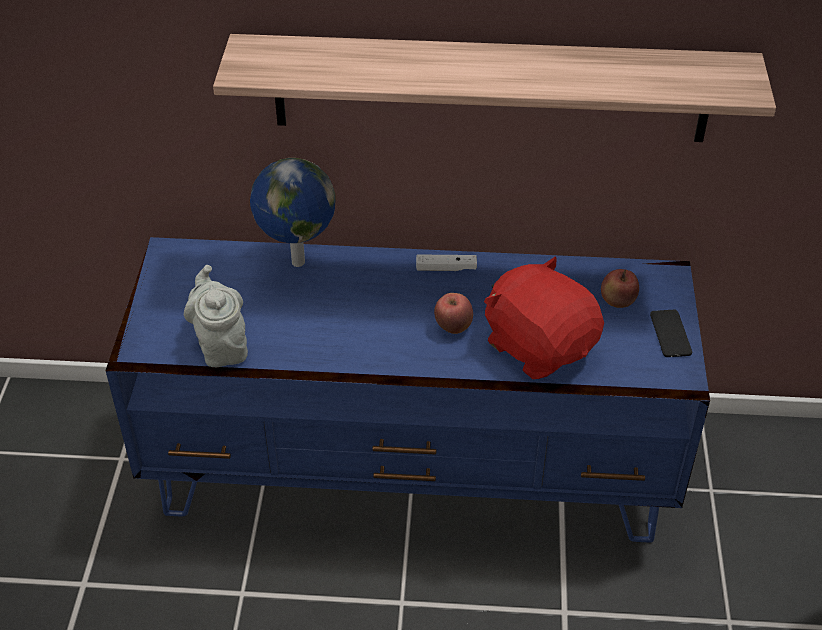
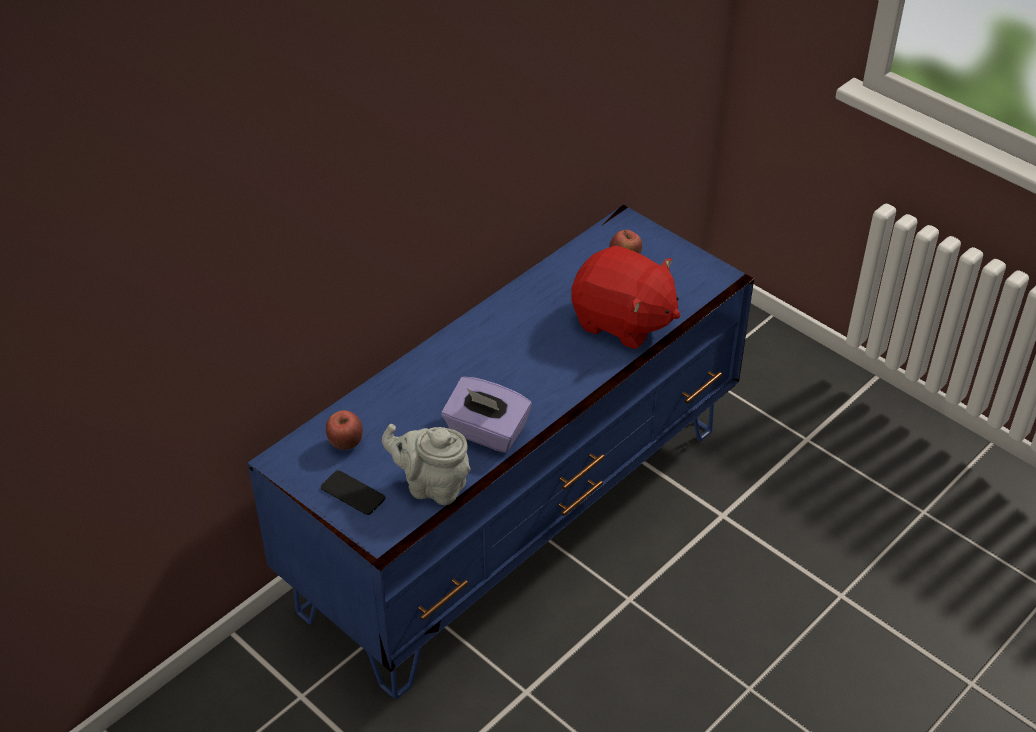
camera: 50 degrees left, 0 degrees up
(296, 262) = (387, 393): globe -> none
(312, 341) = (486, 432): none -> purple tissue box
(446, 268) = (492, 319): white game controller -> none
(453, 327) = (557, 352): apple -> apple (346, 444)
(490, 88) = (484, 144): shelf -> none
(539, 346) = (622, 321): red plush toy -> red plush toy turned 150 degrees counterclockwise
(670, 334) = (679, 256): phone -> phone (353, 493)

